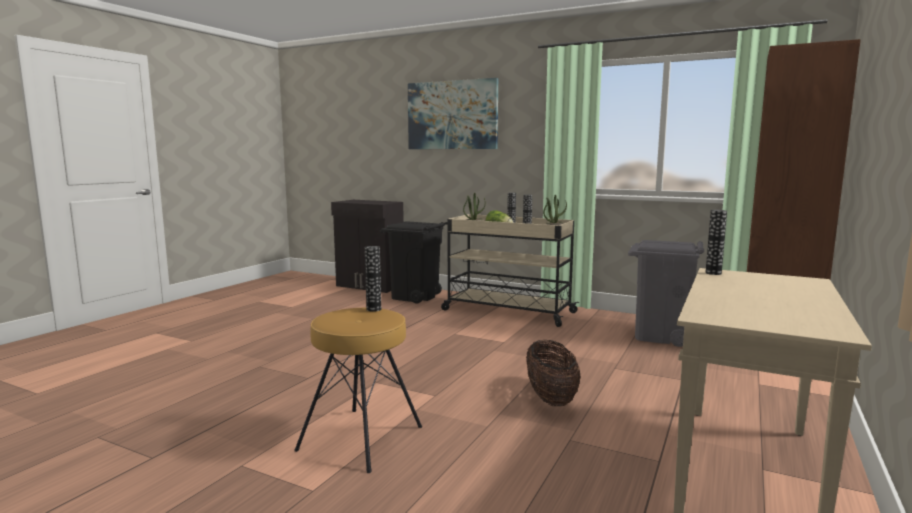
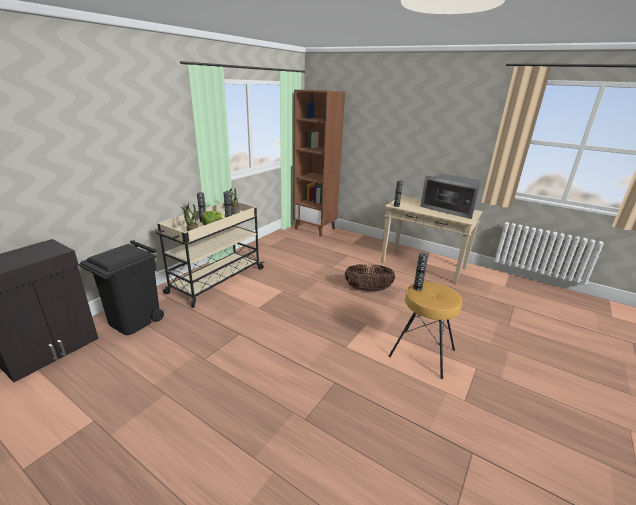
camera: 85 degrees left, 15 degrees up
(452, 115) = (93, 126): picture -> none
(660, 336) = (290, 246): grey trash can -> none
(788, 309) = (449, 209): none -> microwave

